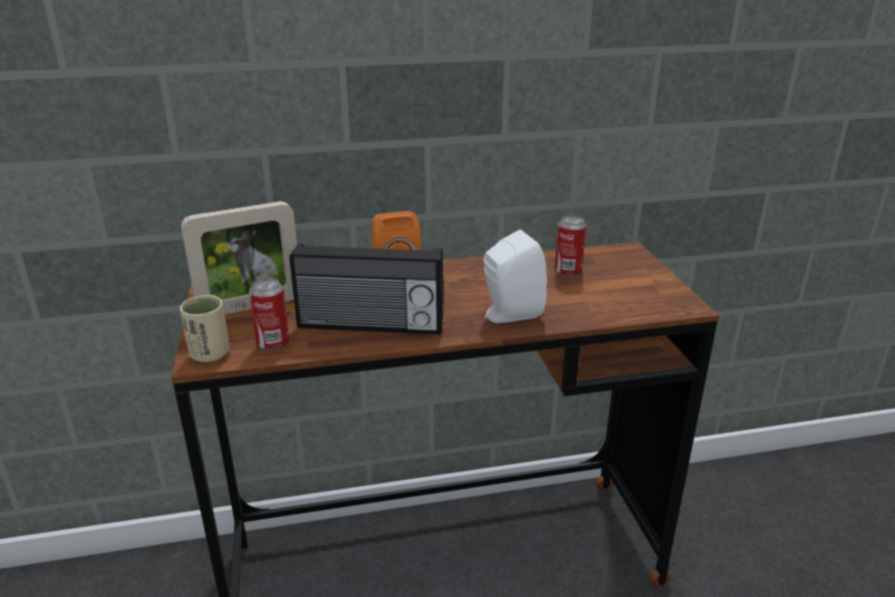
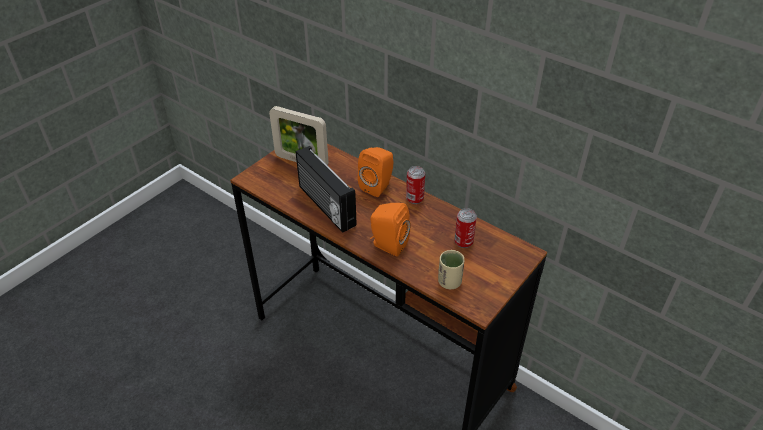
camera: 50 degrees right, 15 degrees up
(210, 354) = (254, 177): beige cup -> beige cup (449, 282)
(273, 344) = (279, 188): can -> can (414, 199)
(509, 314) = (387, 245): white speaker -> orange speaker

